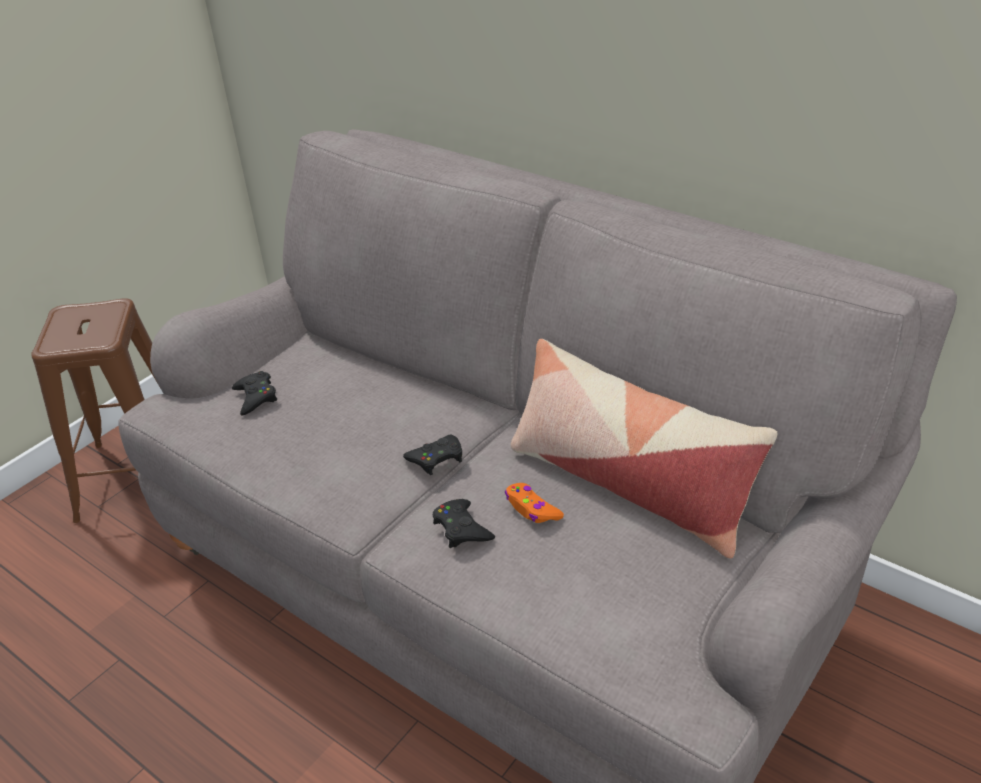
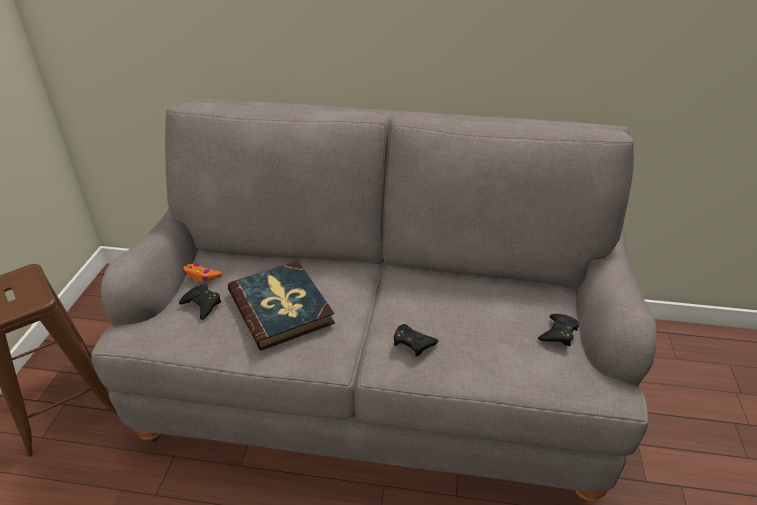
camera: 30 degrees left, 0 degrees up
(338, 429) = (281, 307): none -> book
(436, 458) = (360, 306): black game controller -> black game controller (558, 333)
(532, 509) = (446, 316): orange game controller -> orange game controller (202, 276)
(628, 483) = (484, 284): pillow -> none

